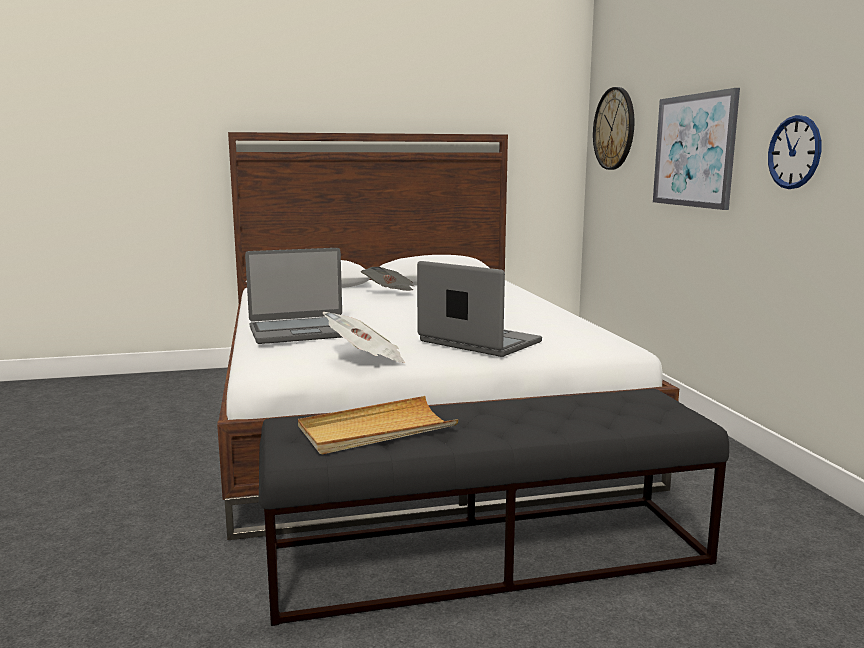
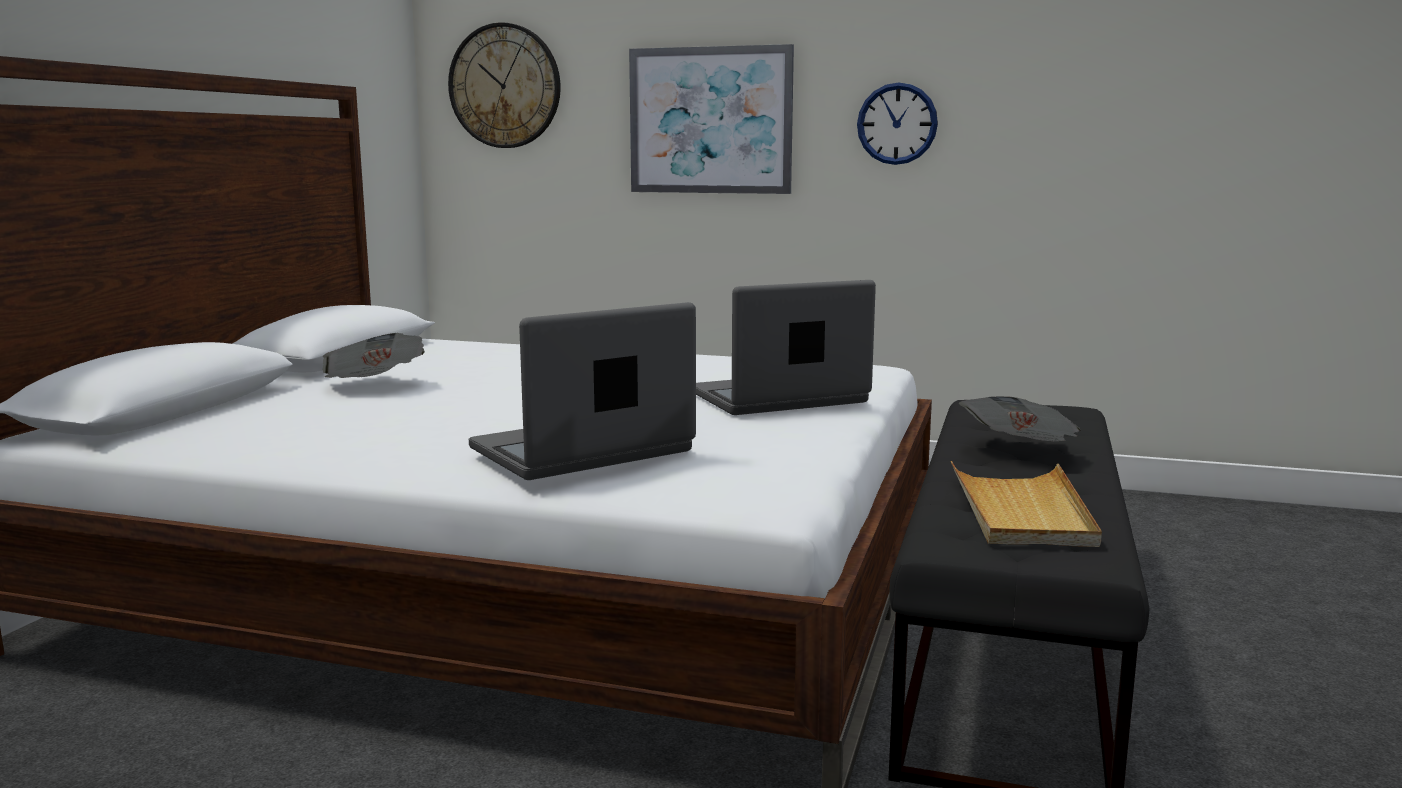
camera: 60 degrees left, 0 degrees up
(301, 331) = (582, 451): laptop -> laptop turned 135 degrees counterclockwise
(366, 359) = (795, 448): newspaper -> newspaper (1020, 452)

